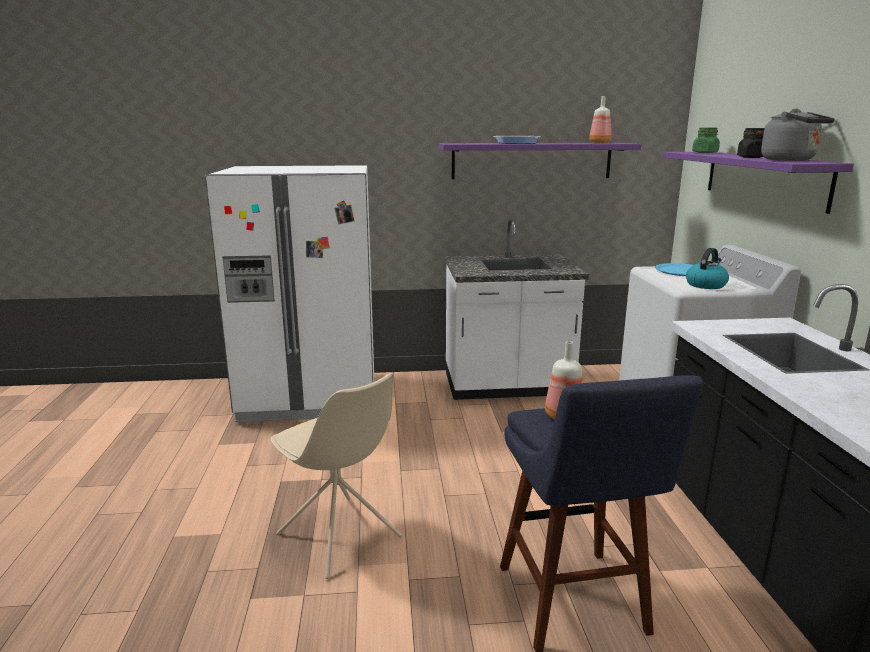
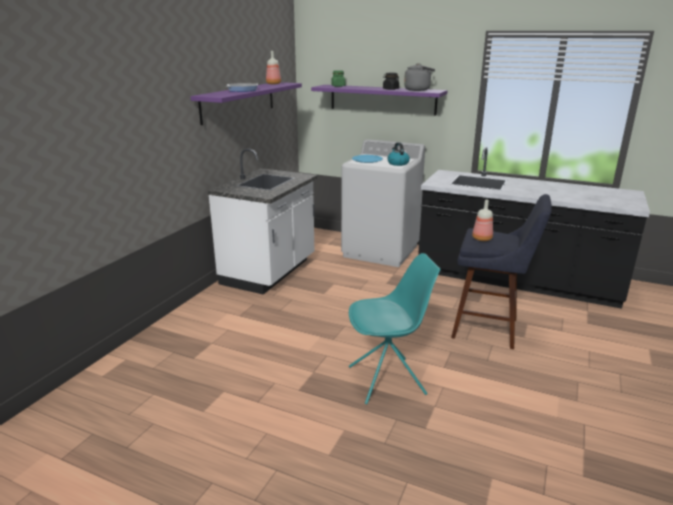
camera: 60 degrees left, 5 degrees up
(310, 397) = (177, 348): white fridge -> none
(340, 537) = (388, 380): beige chair -> turquoise chair

